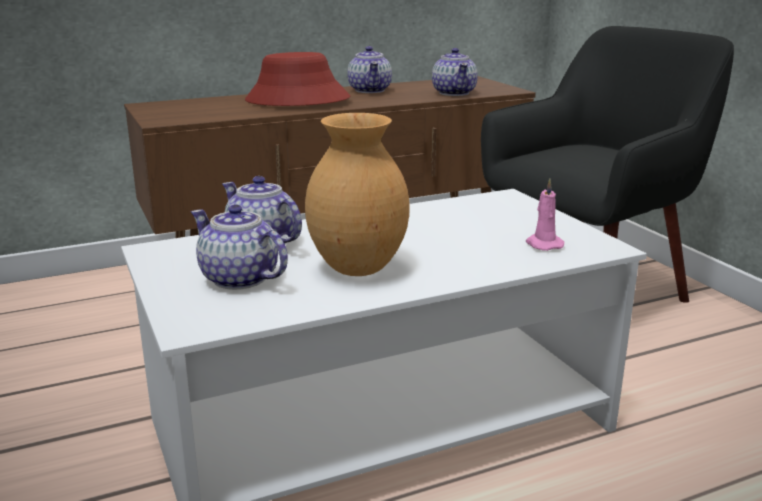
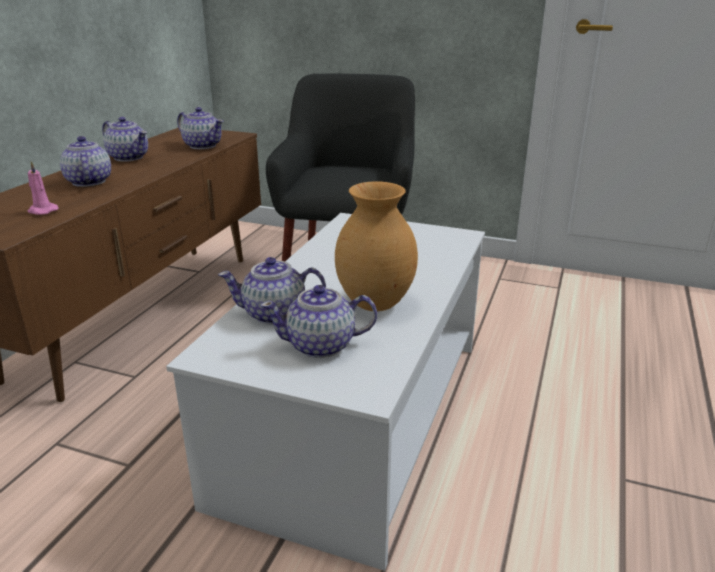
camera: 45 degrees left, 5 degrees up
(297, 100) = (88, 182): red hat -> teapot
(543, 244) = (433, 245): pink candle -> pink candle (42, 211)

